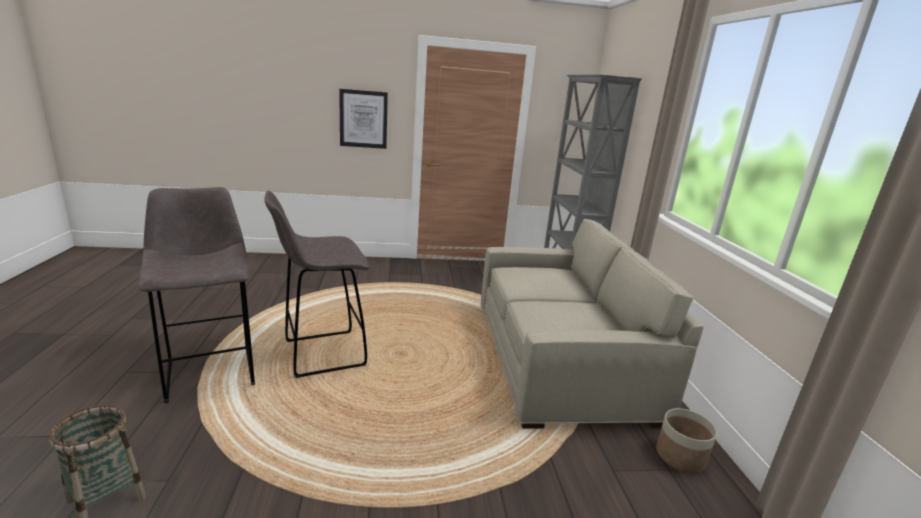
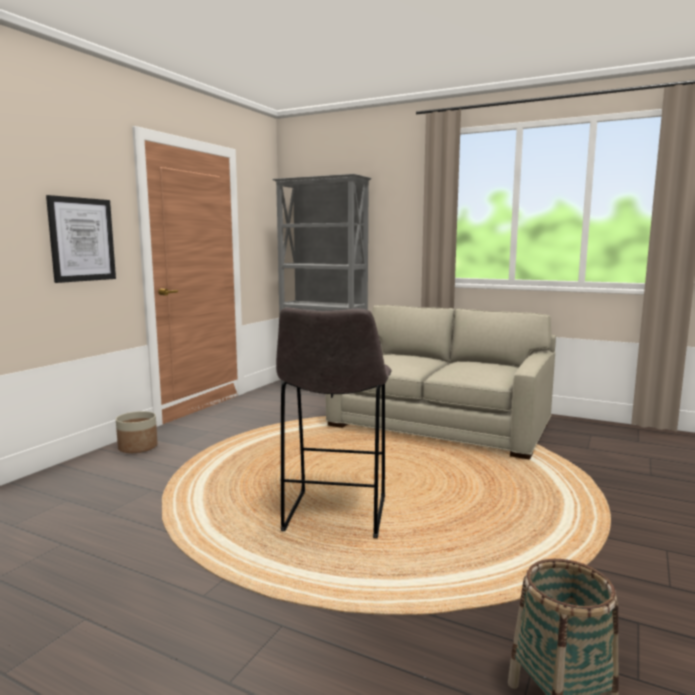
camera: 55 degrees left, 10 degrees down
(211, 371) = (305, 597): grey stool -> none
(680, 456) = (579, 428): planter -> planter (138, 447)

